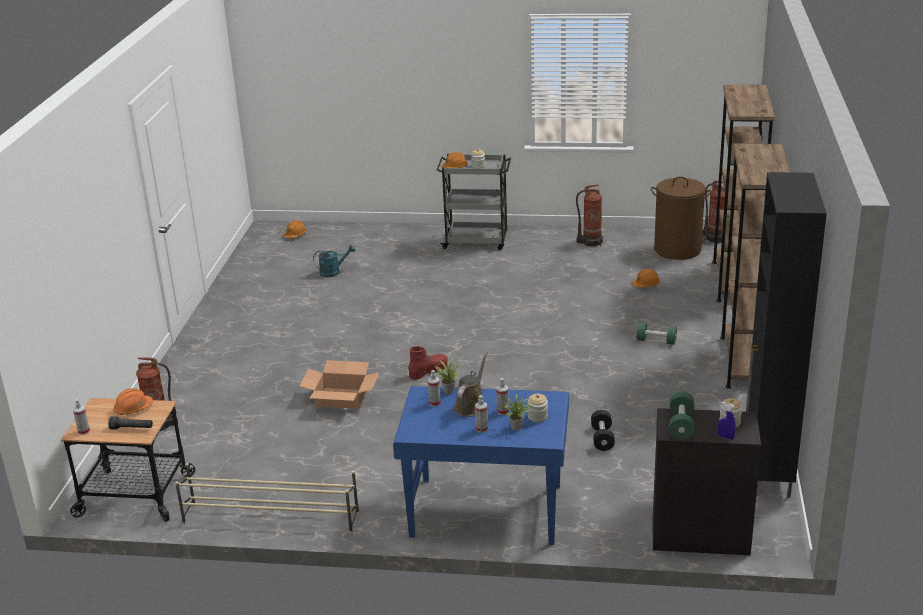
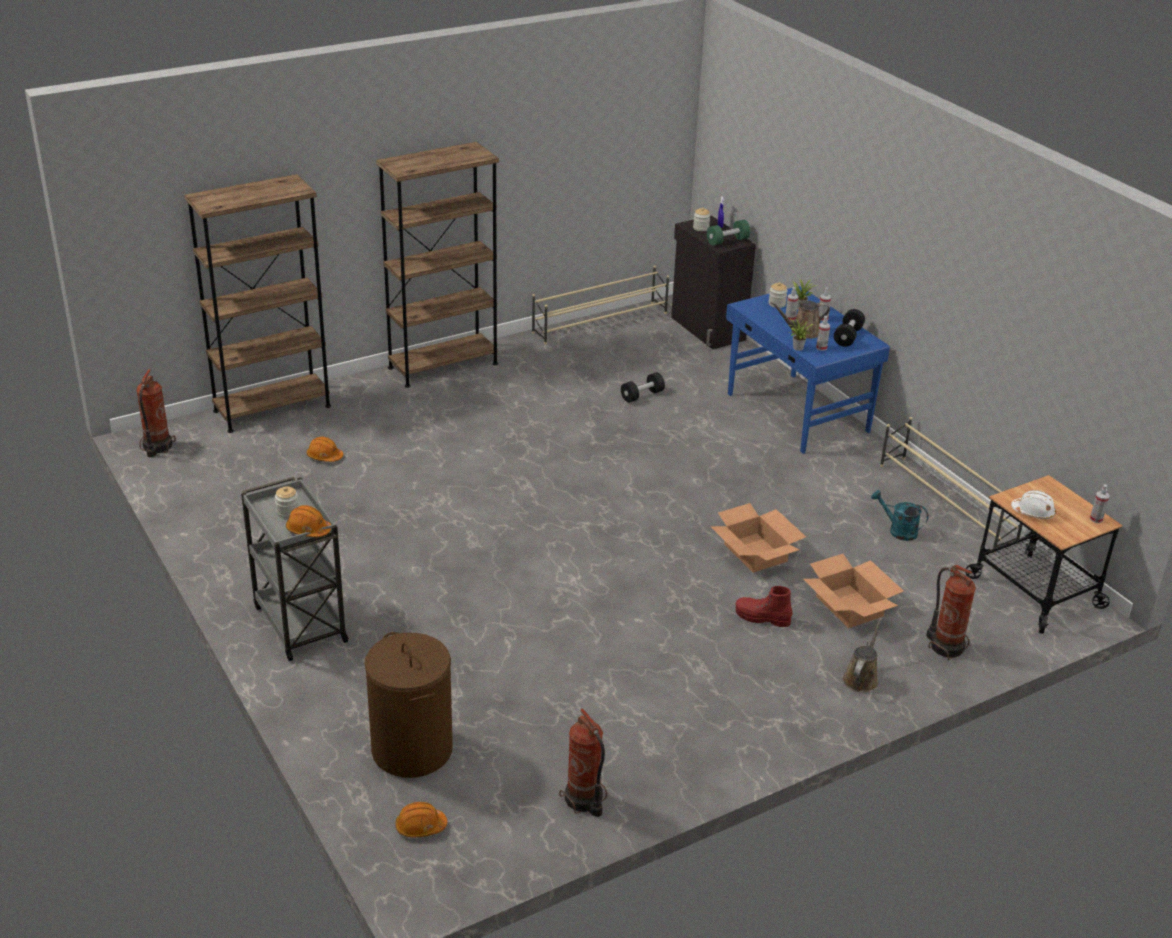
camera: 130 degrees left, 5 degrees up
(132, 428) = (1052, 495): black flashlight -> none
(133, 408) = (1033, 512): orange hard hat -> white hard hat
(189, 380) = (861, 678): none -> brown watering can
(243, 408) = (849, 606): none -> cardboard box
(333, 272) = (504, 710): turquoise watering can -> turquoise watering can (898, 530)
(428, 371) = (647, 522): red boot -> red boot (762, 618)
(435, 426) = (848, 337): none -> black dumbbell
(590, 242) = (232, 529): fire extinguisher -> fire extinguisher (584, 800)
(656, 341) = (448, 416): green dumbbell -> none
(677, 249) = (210, 462): brown laundry basket -> brown laundry basket (411, 749)
(767, 471) = (601, 323): black cabinet -> beige shoe rack

